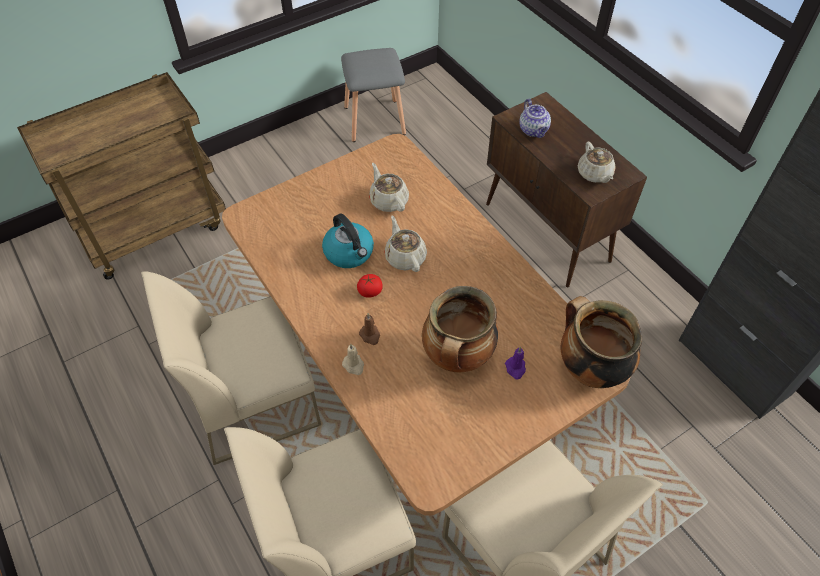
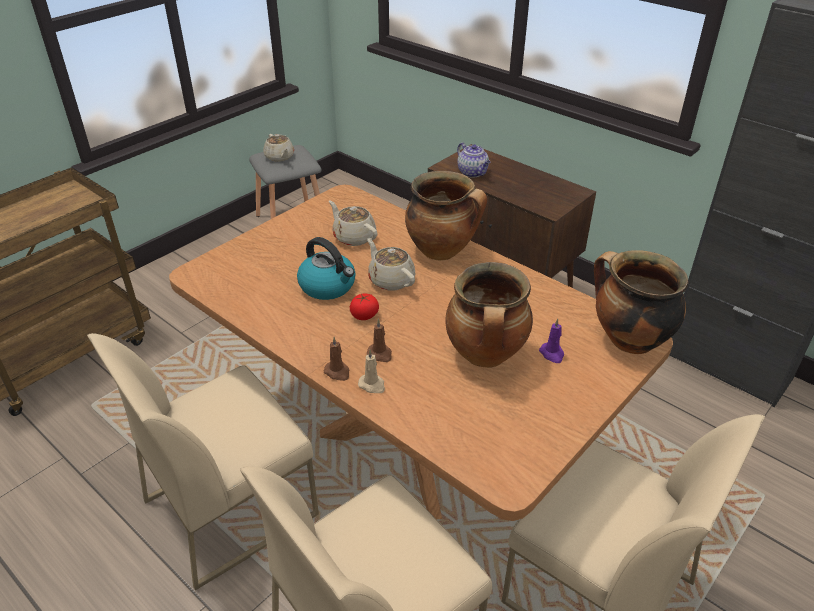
camera: 15 degrees left, 15 degrees down
(330, 346) = (337, 372): none -> brown candle
(462, 233) = (442, 251): none -> cooking pot
(594, 174) = (546, 196): beige teapot -> beige teapot (279, 157)

